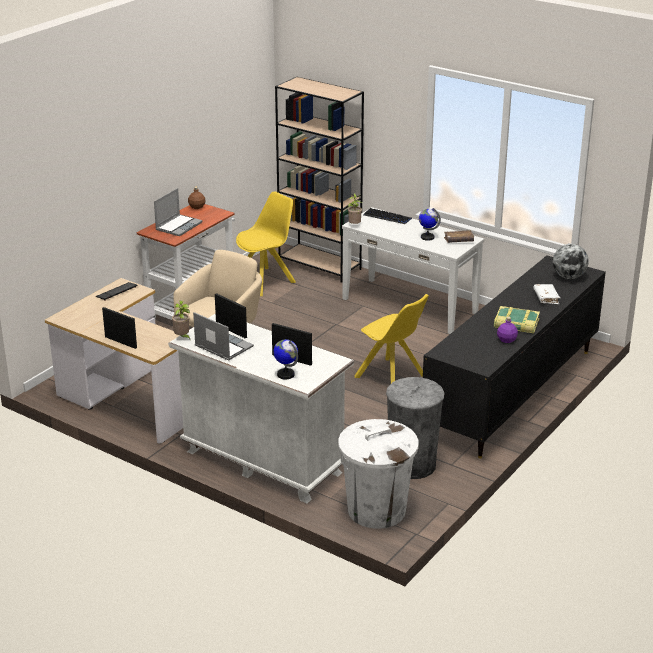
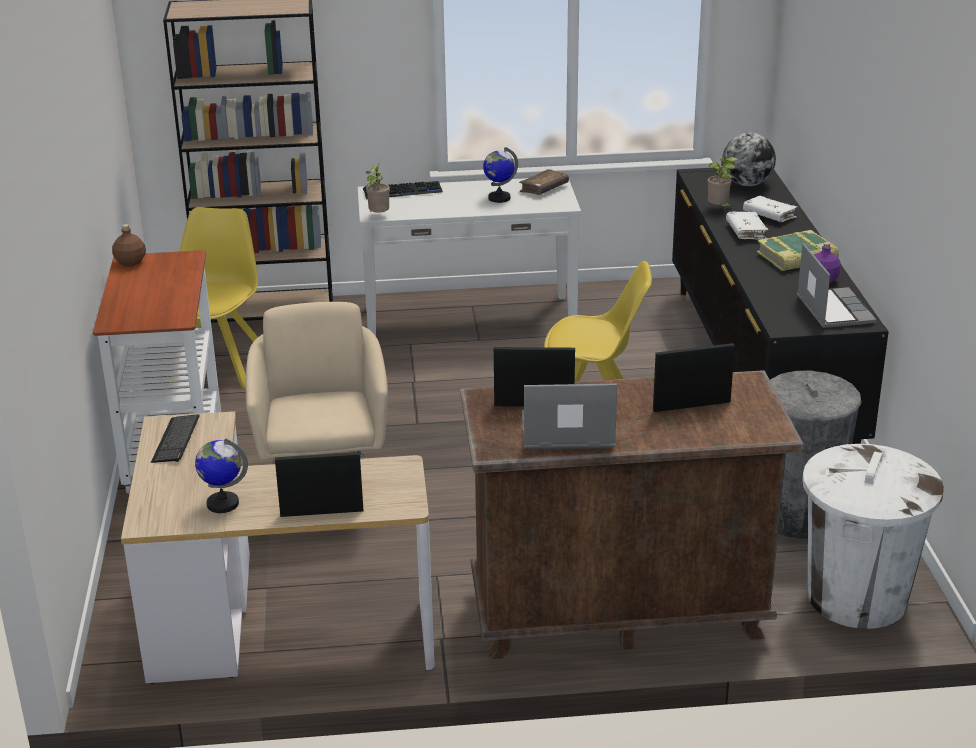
camera: 40 degrees left, 0 degrees up
(178, 226) = (150, 298): laptop -> laptop (833, 309)
(182, 337) = (482, 447): potted plant -> potted plant (719, 209)
(263, 462) = (618, 614): white dresser -> brown dresser
(285, 374) = (724, 429): globe -> globe (222, 504)
(516, 301) = (746, 232): none -> white book

